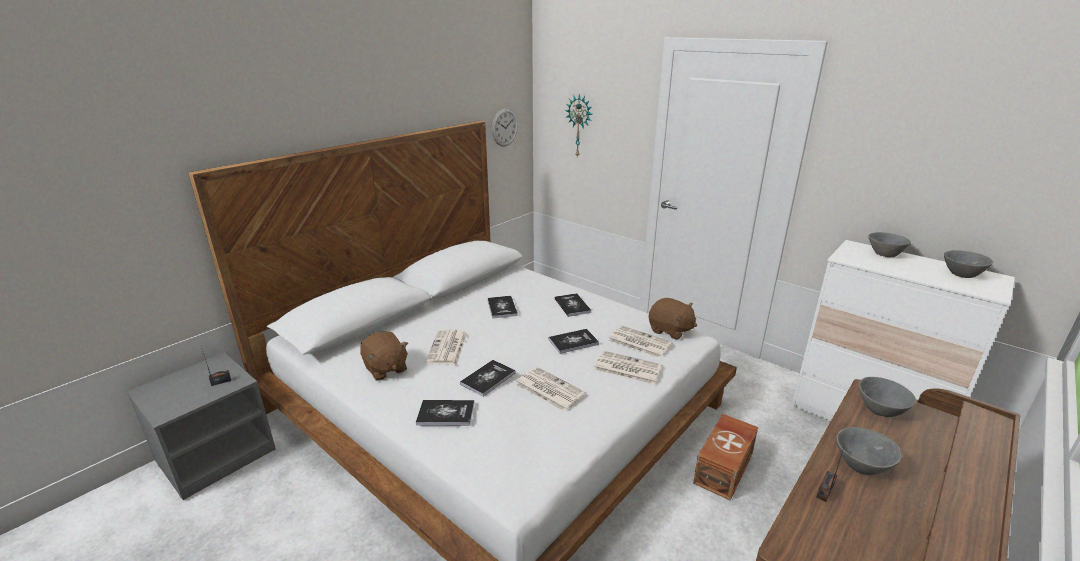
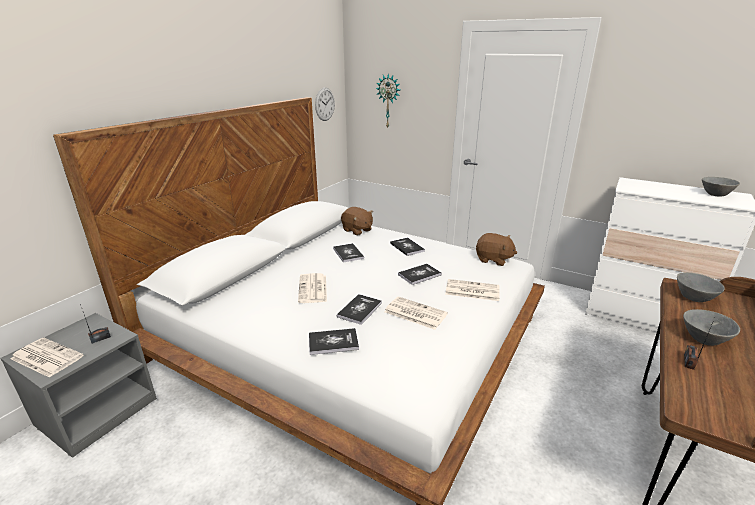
camera: 10 degrees left, 0 degrees up
(385, 369) = (262, 311): brown plush toy -> brown plush toy (357, 230)
(638, 342) = (473, 270): newspaper -> newspaper (46, 357)
(725, 468) = (552, 366): brown storage box -> none
(885, 254) = (654, 184): grey bowl -> none

